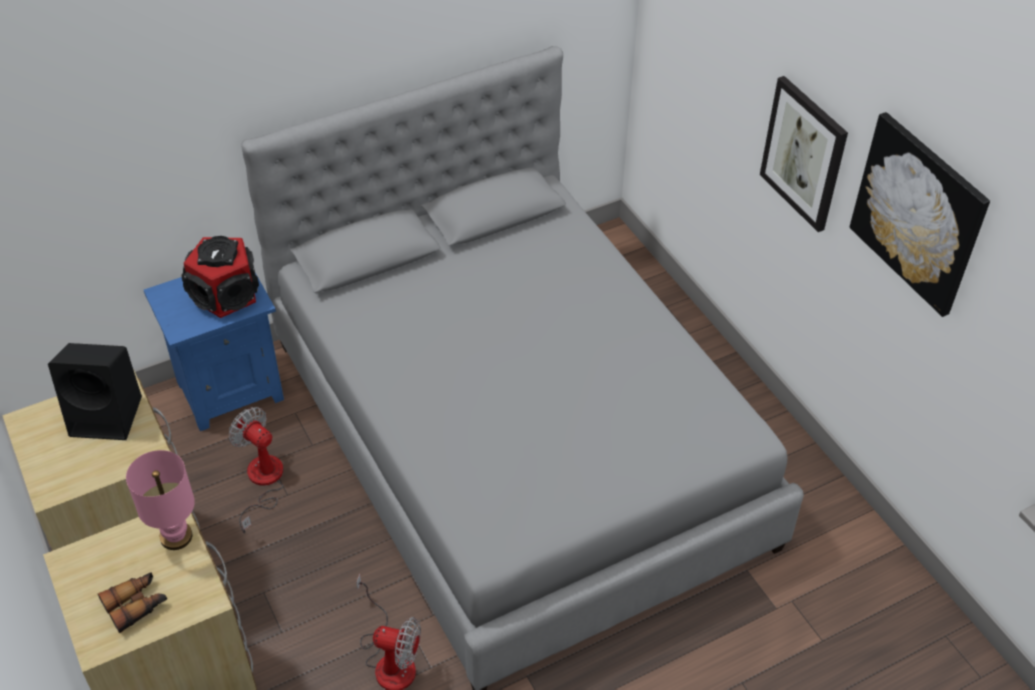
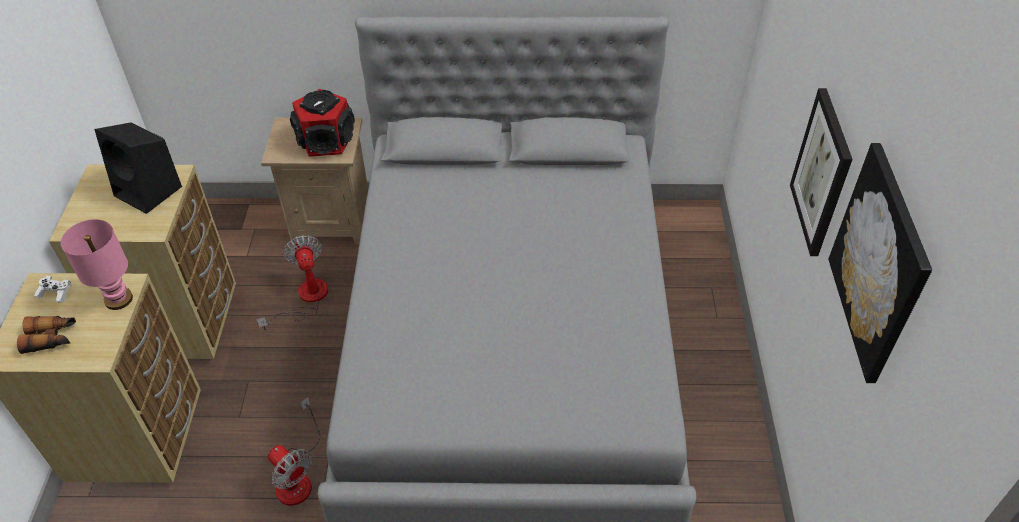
camera: 30 degrees right, 0 degrees up
(97, 561) = (55, 293): none -> white game controller
(232, 392) = (332, 224): blue nightstand -> beige nightstand

